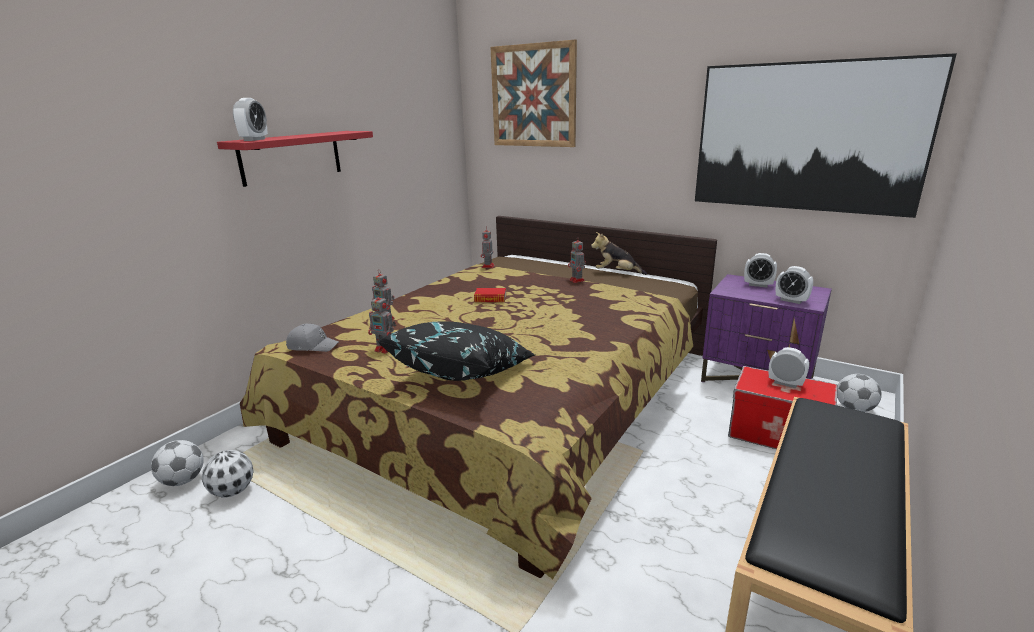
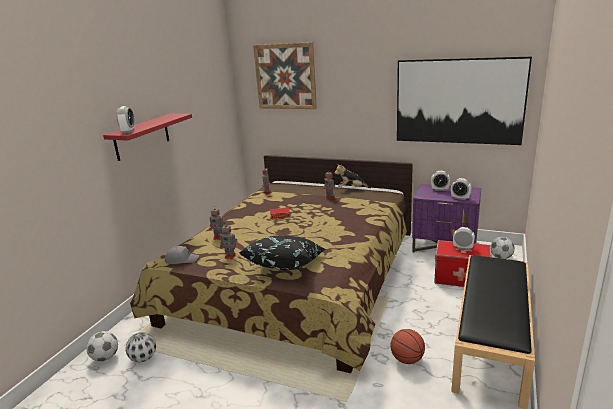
camera: 10 degrees left, 0 degrees up
(649, 570) = (407, 359): none -> basketball

